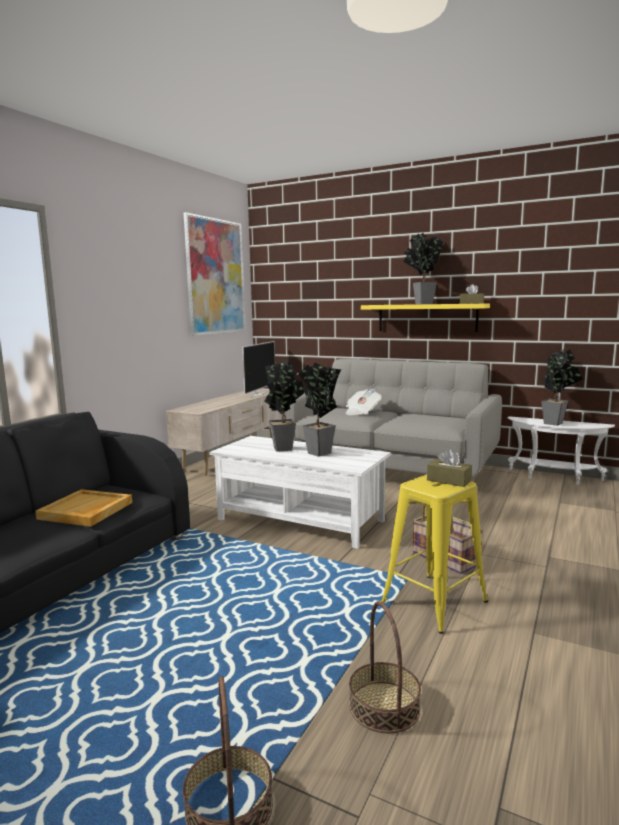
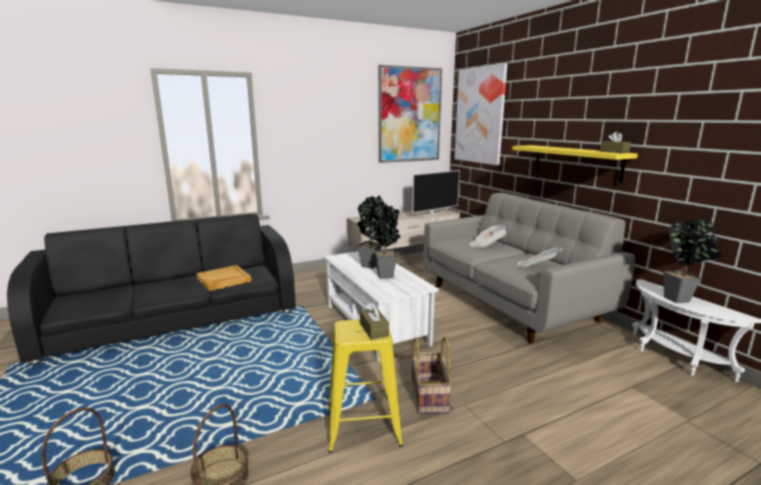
camera: 35 degrees right, 5 degrees up
(295, 278) = (480, 116): none -> picture
(420, 304) = (565, 148): potted plant -> none
(437, 420) = (536, 268): none -> newspaper

